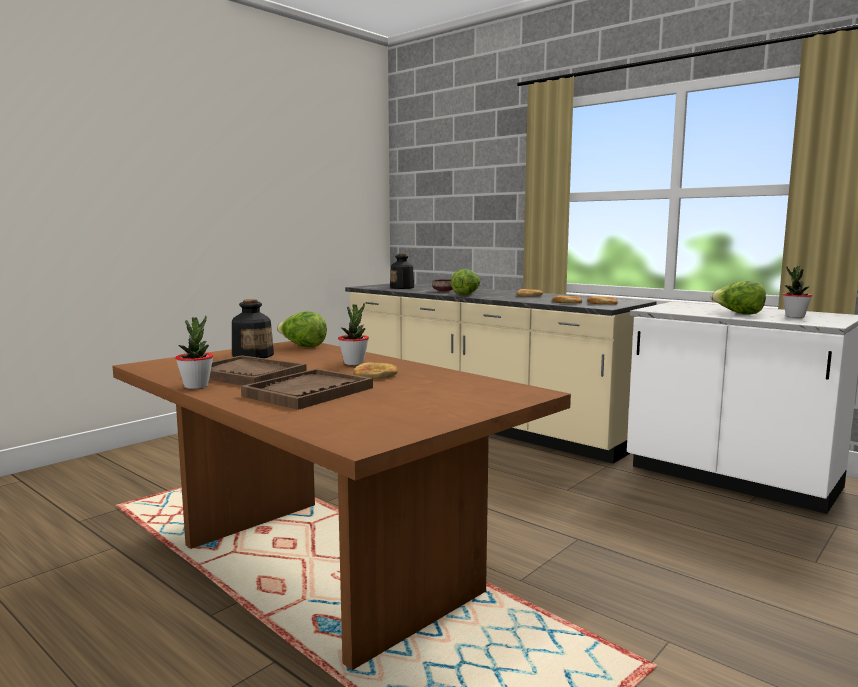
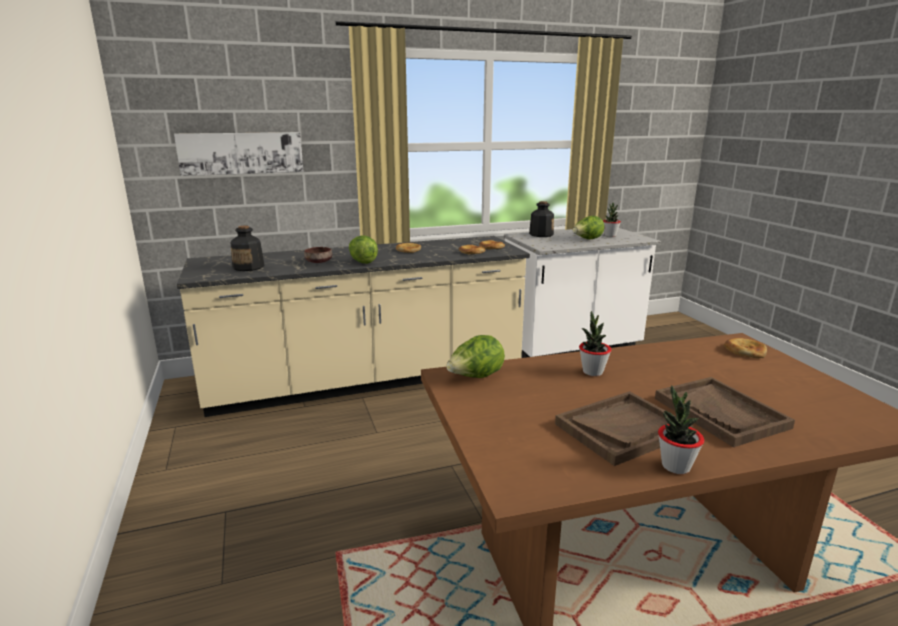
camera: 60 degrees left, 10 degrees up
(253, 355) = (508, 411): bottle -> bottle (541, 234)
(375, 375) = (654, 374): bread -> bread (745, 351)
(453, 203) = (241, 153): none -> picture

